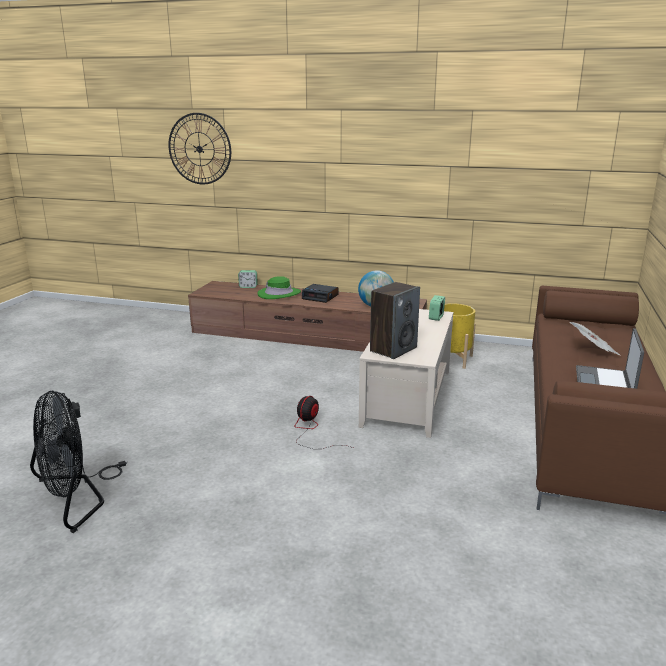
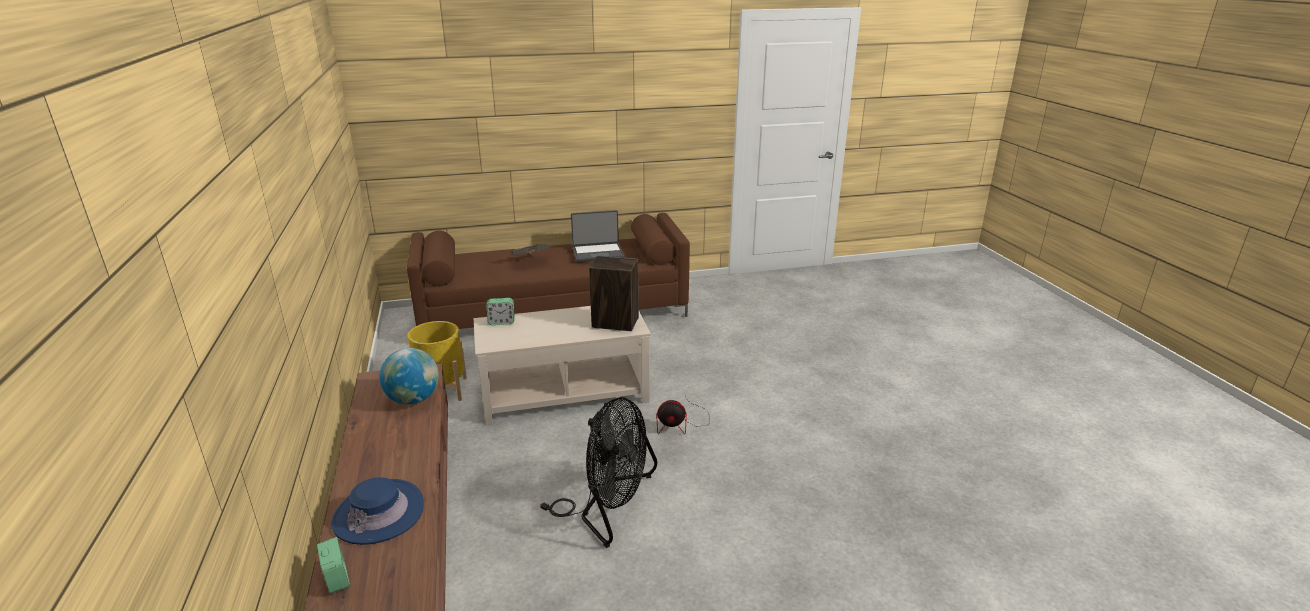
camera: 120 degrees left, 5 degrees up
(77, 494) = (918, 507): black fan -> black fan (607, 506)
(199, 149) = (168, 387): wall clock -> none
(279, 294) = (378, 513): green hat -> blue hat
(320, 297) = (383, 460): alarm clock -> none

